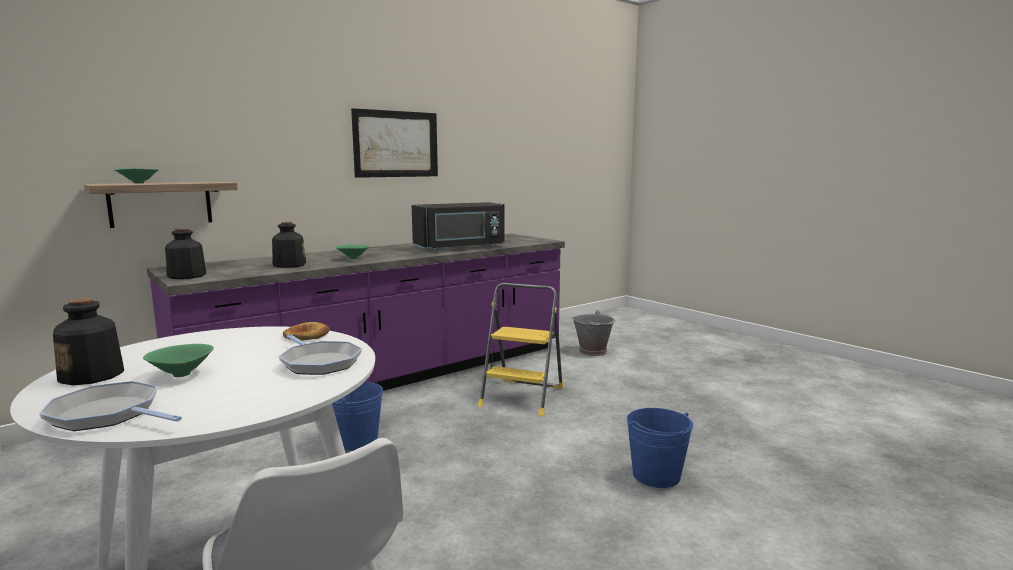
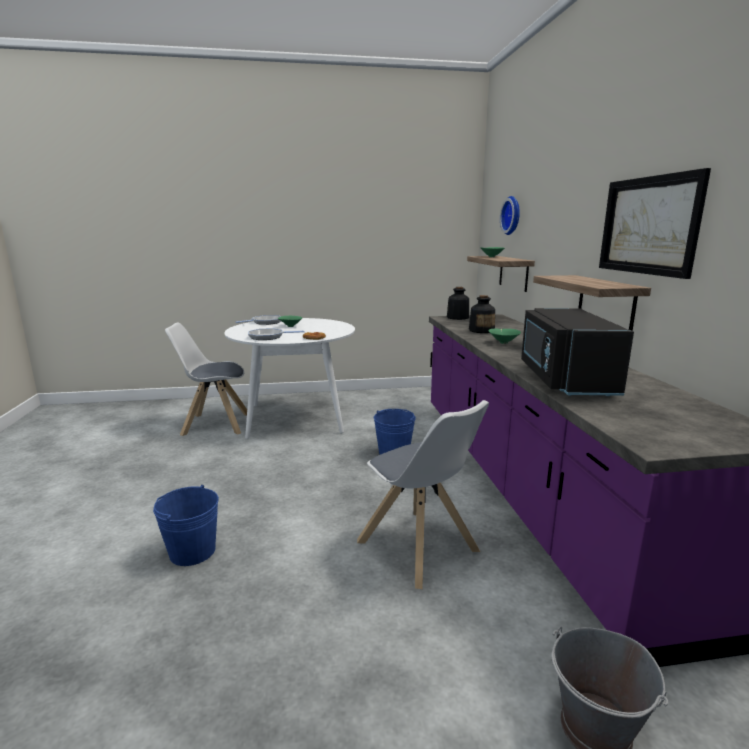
camera: 120 degrees right, 5 degrees up
(92, 375) = (310, 321): bottle -> none
(129, 122) = (512, 215): none -> wall clock
(365, 204) = (606, 301): none -> shelf
(524, 395) = (420, 548): yellow step ladder -> chair

